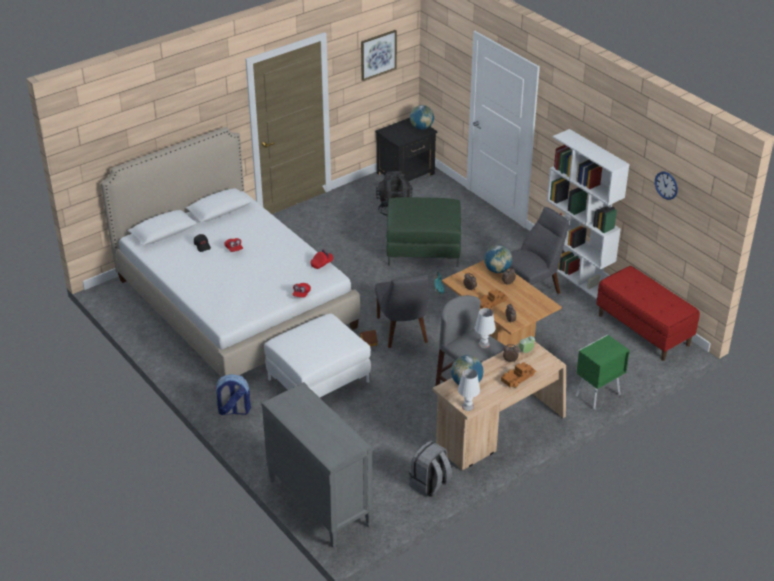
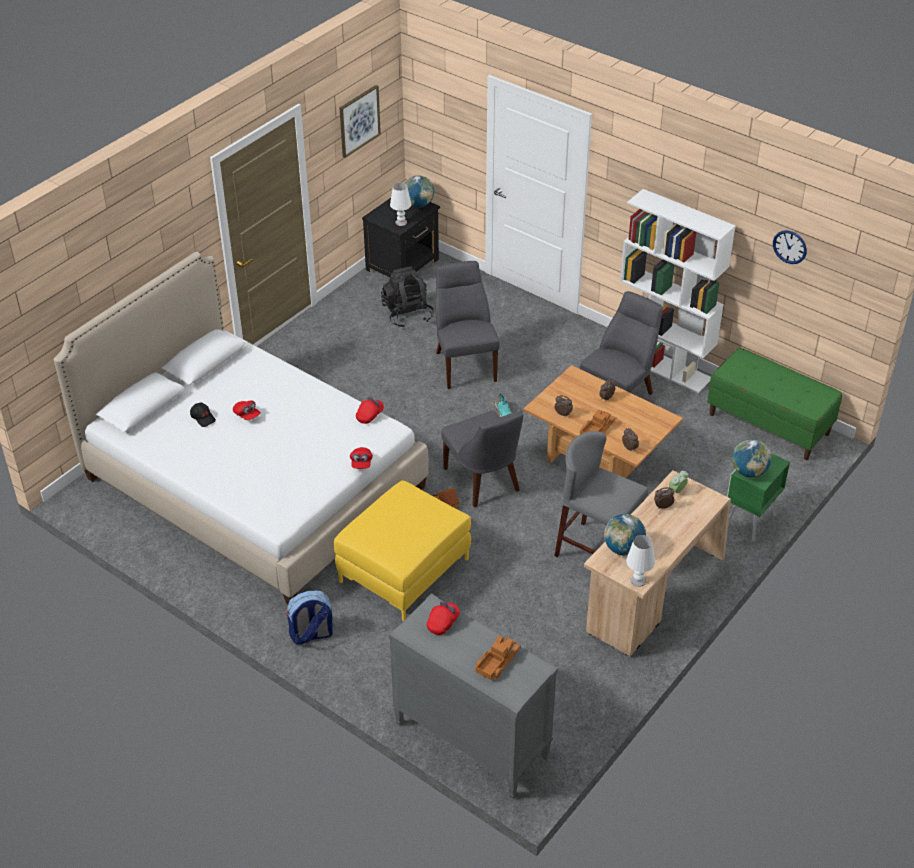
camera: 15 degrees left, 5 degrees up
(303, 402) = (443, 623): none -> red cap
(318, 380) = (404, 570): white ottoman -> yellow ottoman
(423, 249) = (464, 364): green ottoman -> grey chair
(430, 485) = (598, 684): grey backpack -> none
(484, 344) = (620, 490): white table lamp -> white table lamp (401, 222)
(497, 270) = (586, 383): globe -> globe (748, 472)
(517, 378) = (681, 529): toy truck -> toy truck (496, 661)
(644, 330) = (769, 424): red bench -> green bench

